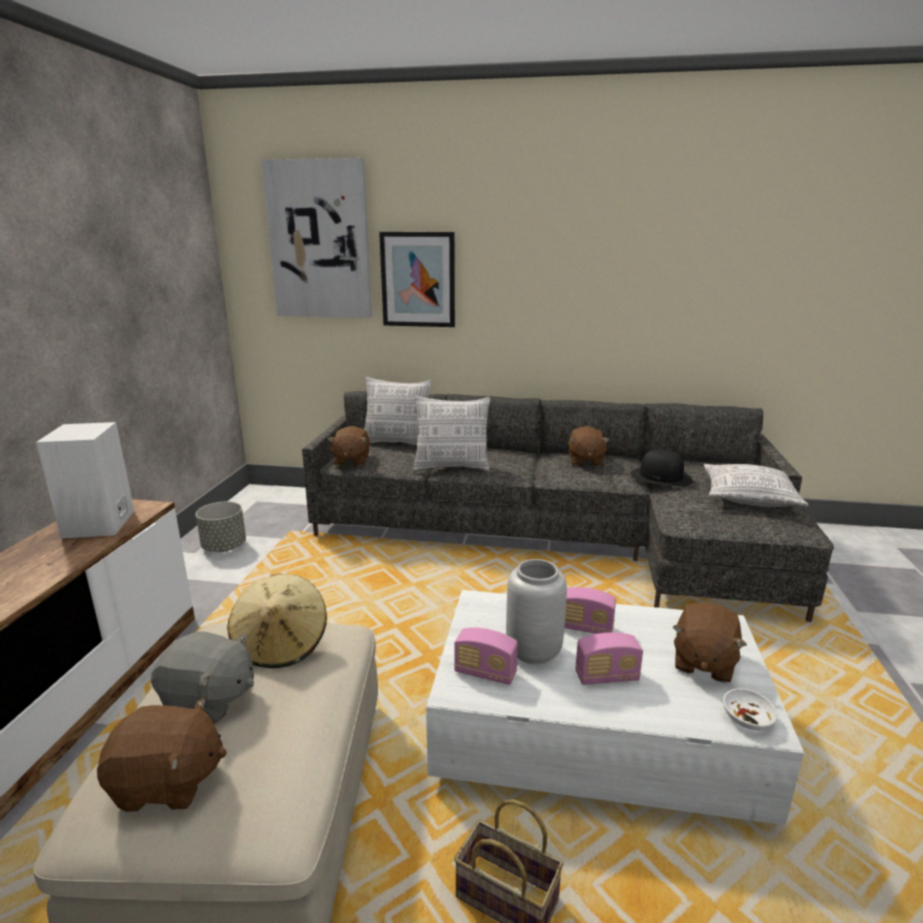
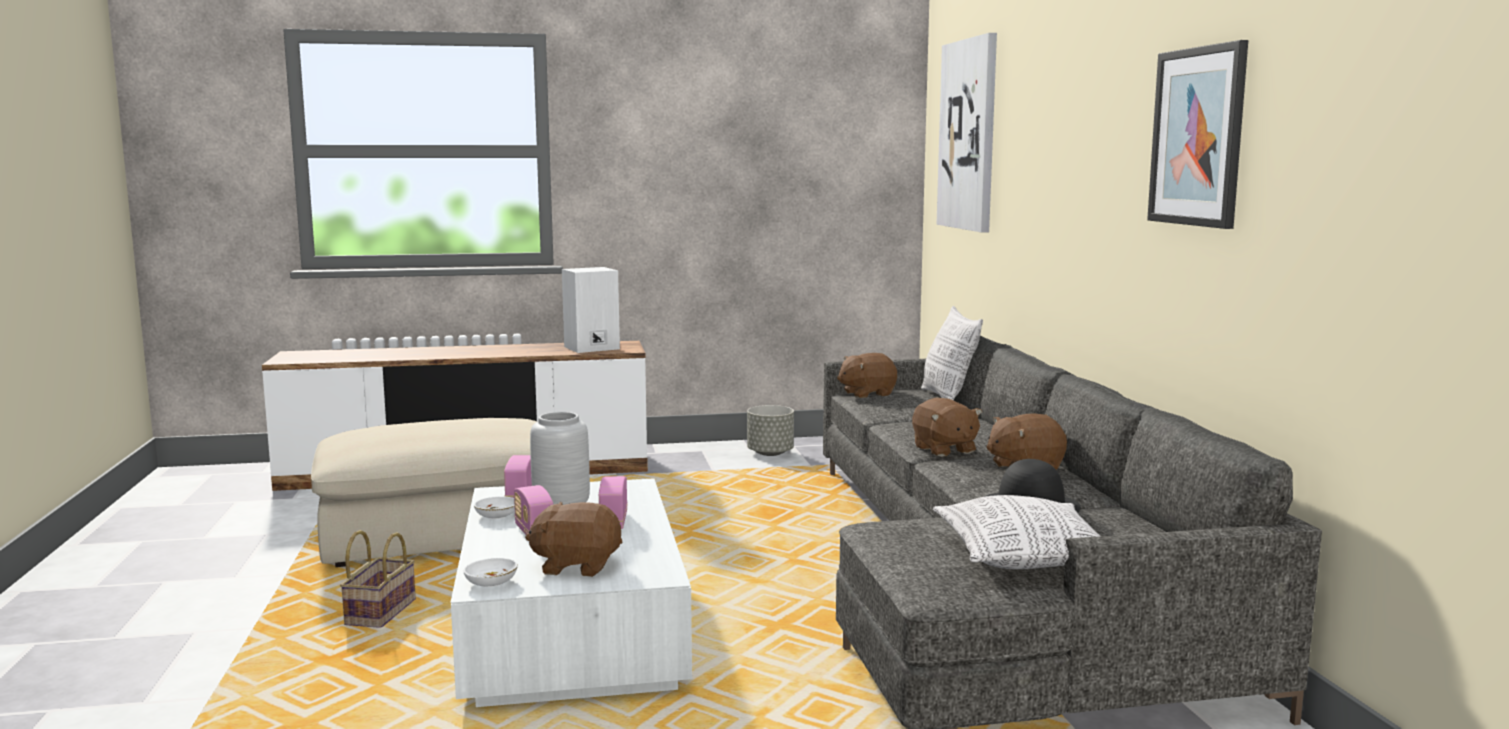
camera: 70 degrees right, 10 degrees down
(168, 783) = (365, 433): brown plush toy -> brown plush toy (944, 450)
(209, 700) = (435, 425): grey plush toy -> none
(281, 644) = (502, 427): beige hat -> none
(418, 280) = (1018, 184): picture -> picture (1198, 137)
(452, 467) = (908, 424): pillow -> none
(543, 697) = (496, 515): none -> white bowl

